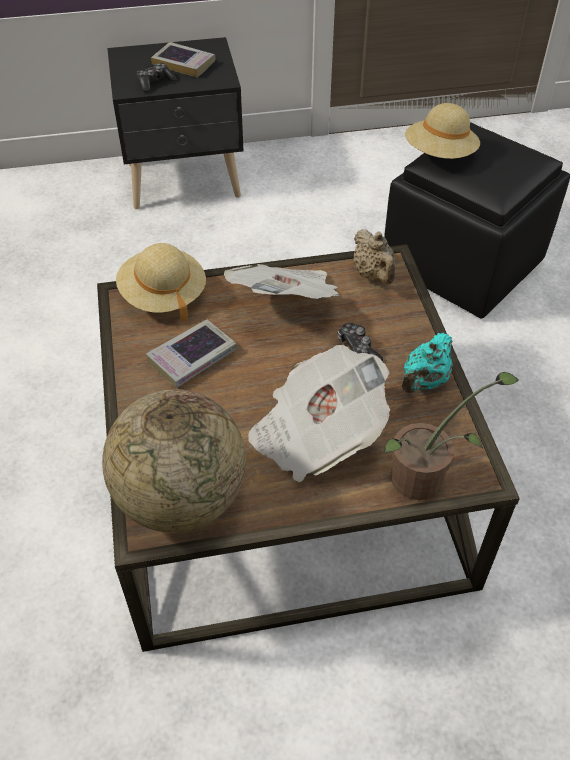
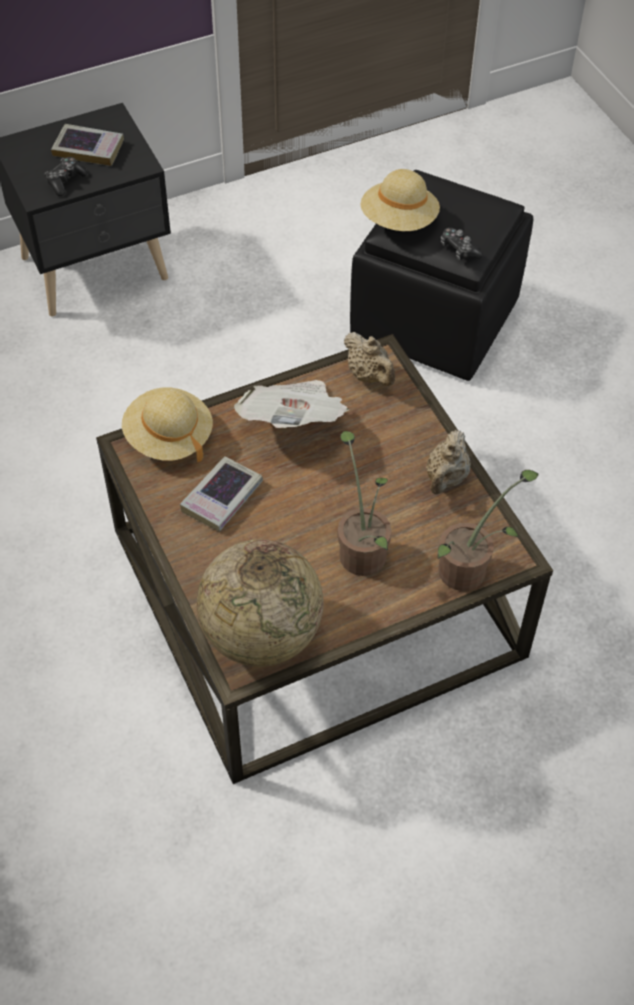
camera: 15 degrees left, 5 degrees up
(316, 434) = (362, 549): newspaper -> potted plant
(358, 349) = (376, 458): game controller -> game controller (459, 249)
(424, 382) = (446, 478): turquoise teapot -> beige teapot

